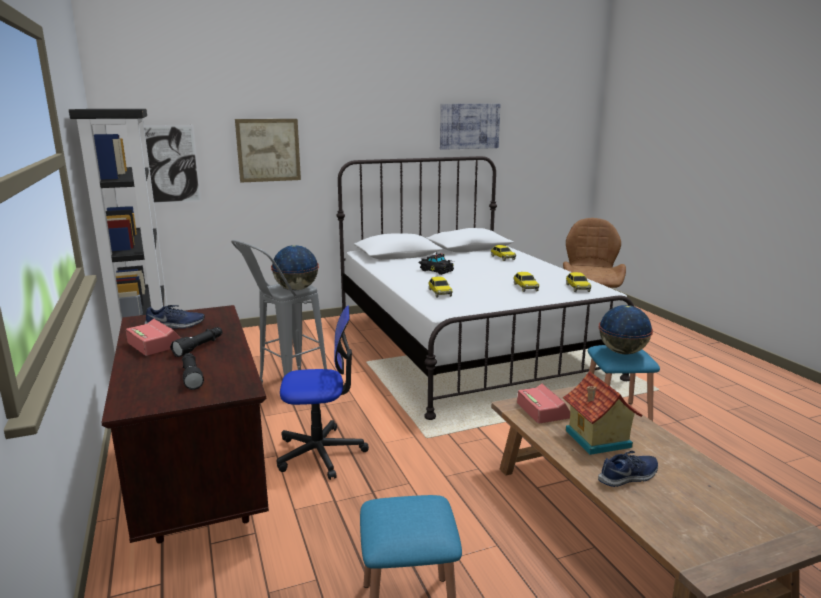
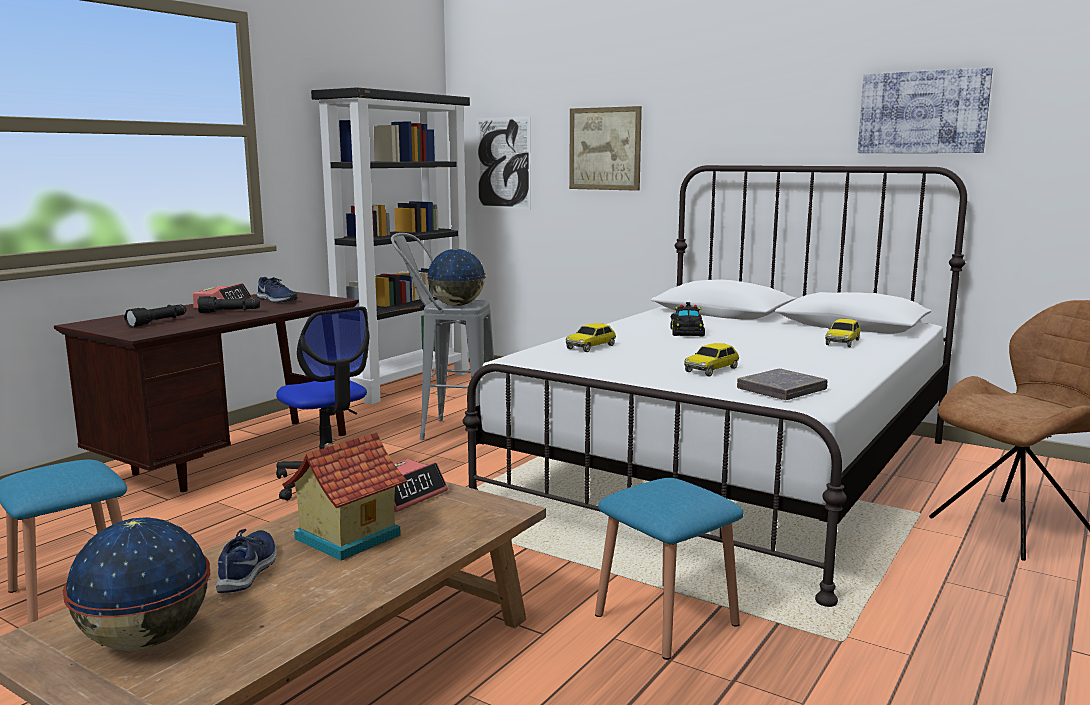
camera: 55 degrees right, 5 degrees down
(577, 288) = (781, 390): toy car -> grey book
(622, 352) = (659, 492): globe -> globe (146, 640)
(629, 476) = (249, 570): blue shoe -> blue shoe turned 120 degrees counterclockwise

